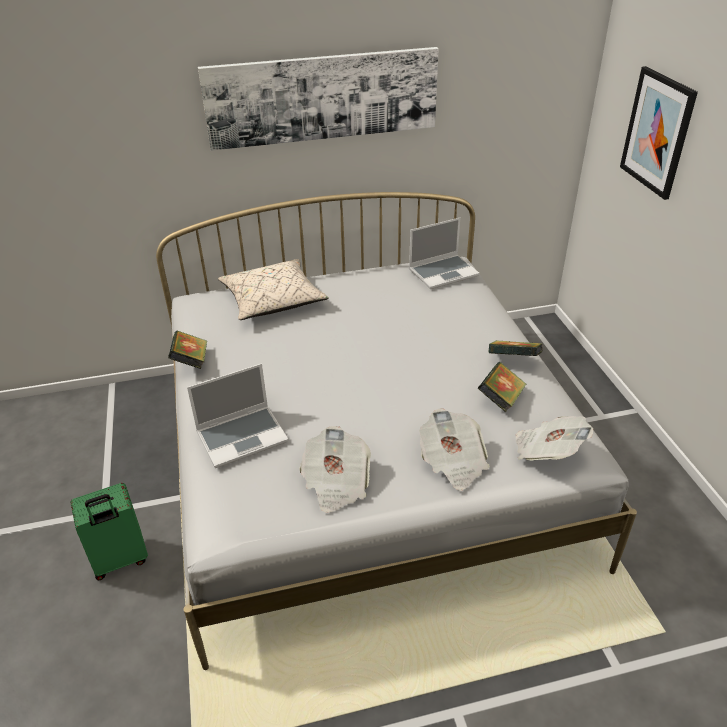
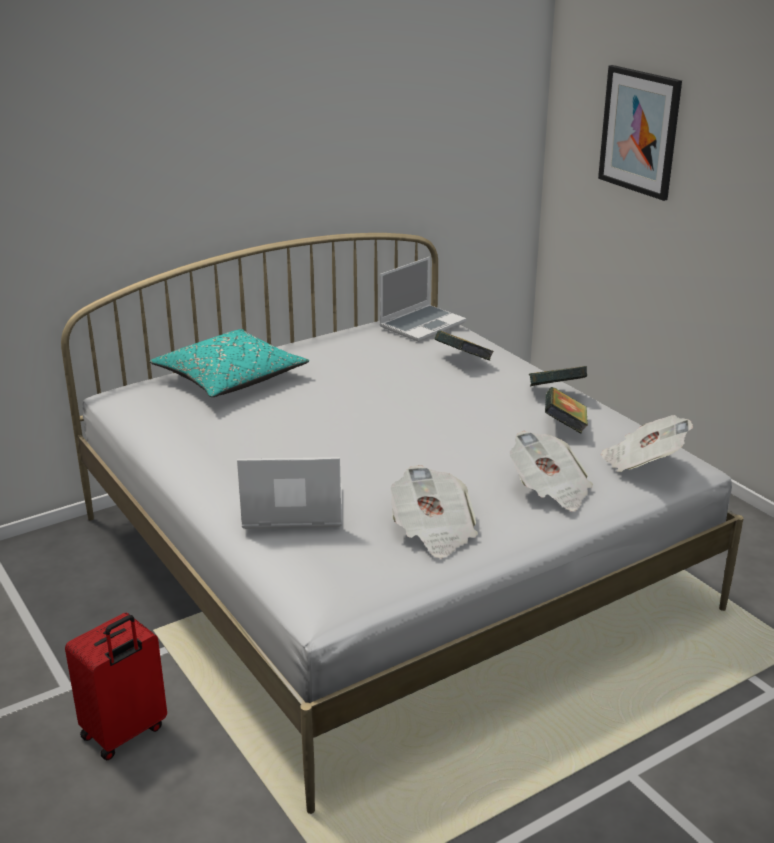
camera: 20 degrees left, 10 degrees down
(120, 560) = (125, 733): green suitcase -> red suitcase
(191, 362) = (167, 453): book -> book (463, 361)
(243, 436) = (291, 510): laptop -> laptop turned 135 degrees counterclockwise
(272, 300) = (229, 379): beige pillow -> turquoise pillow
(322, 97) = (263, 121): picture -> none

